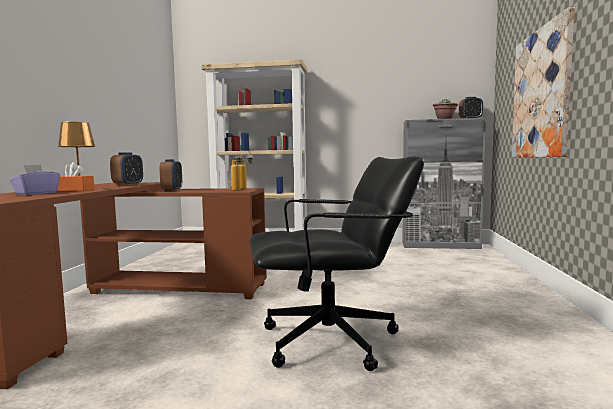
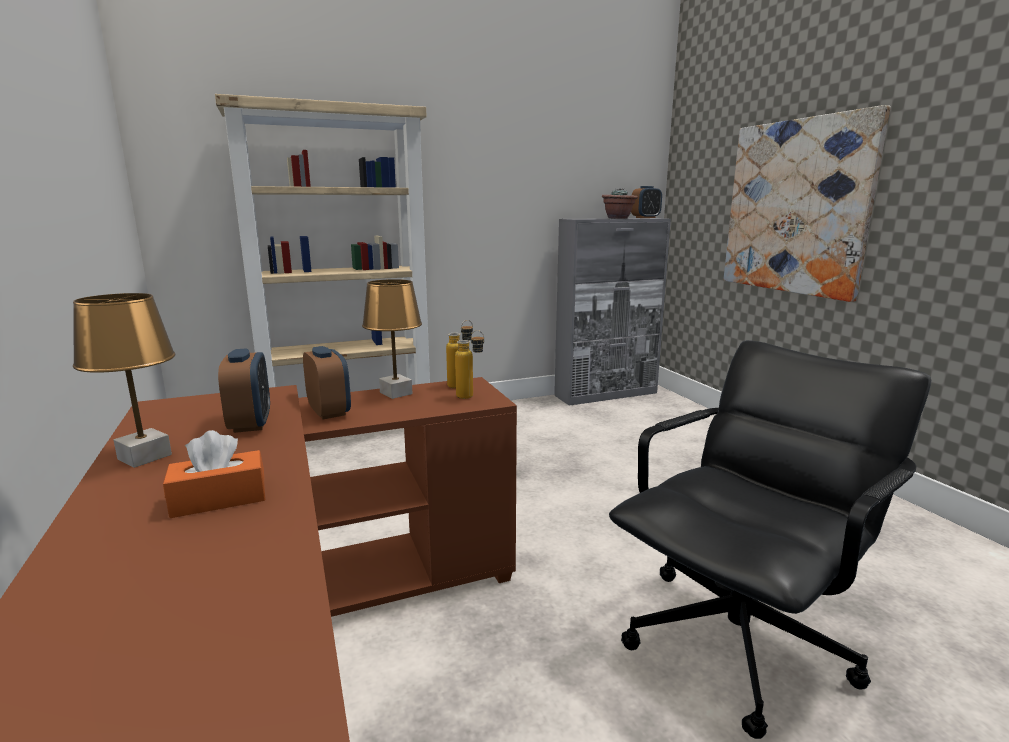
camera: 30 degrees left, 10 degrees up
(36, 193) = (179, 557): purple tissue box -> none
(211, 189) = (395, 393): none -> brown table lamp

